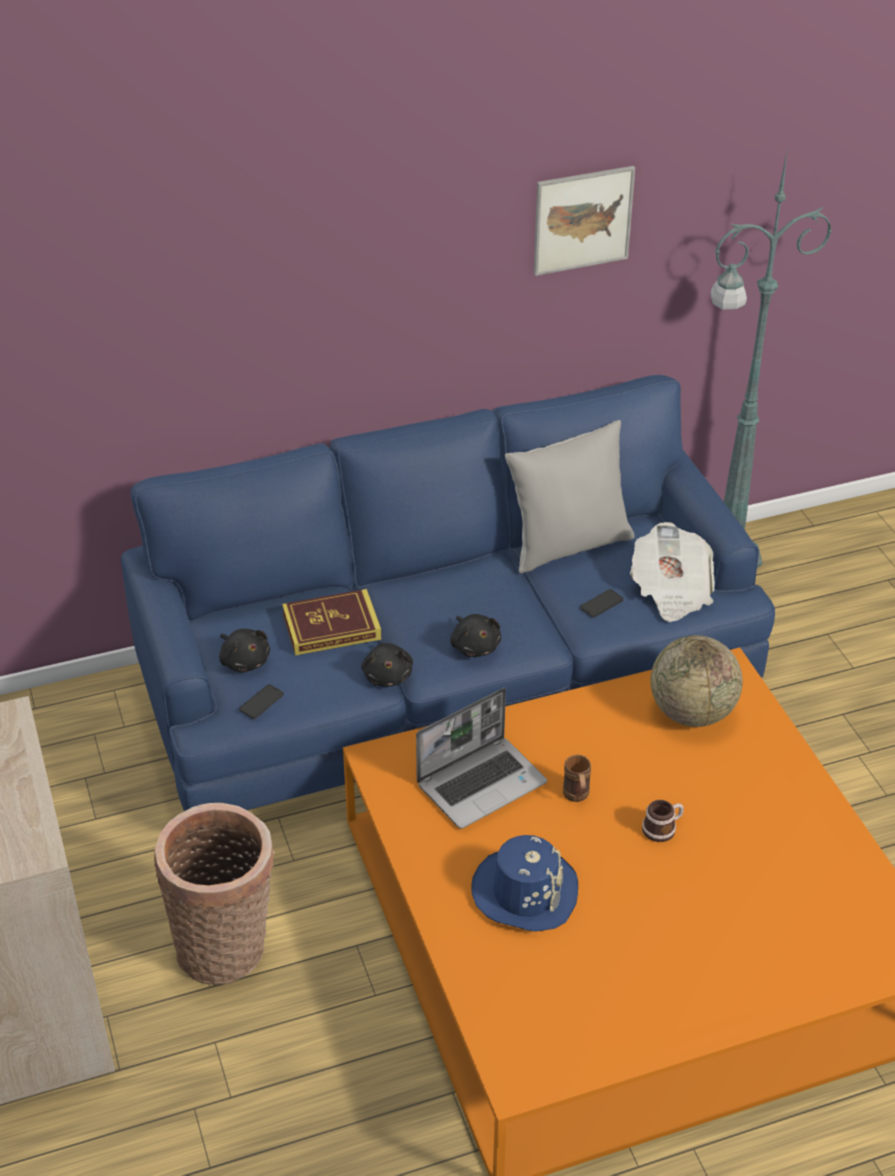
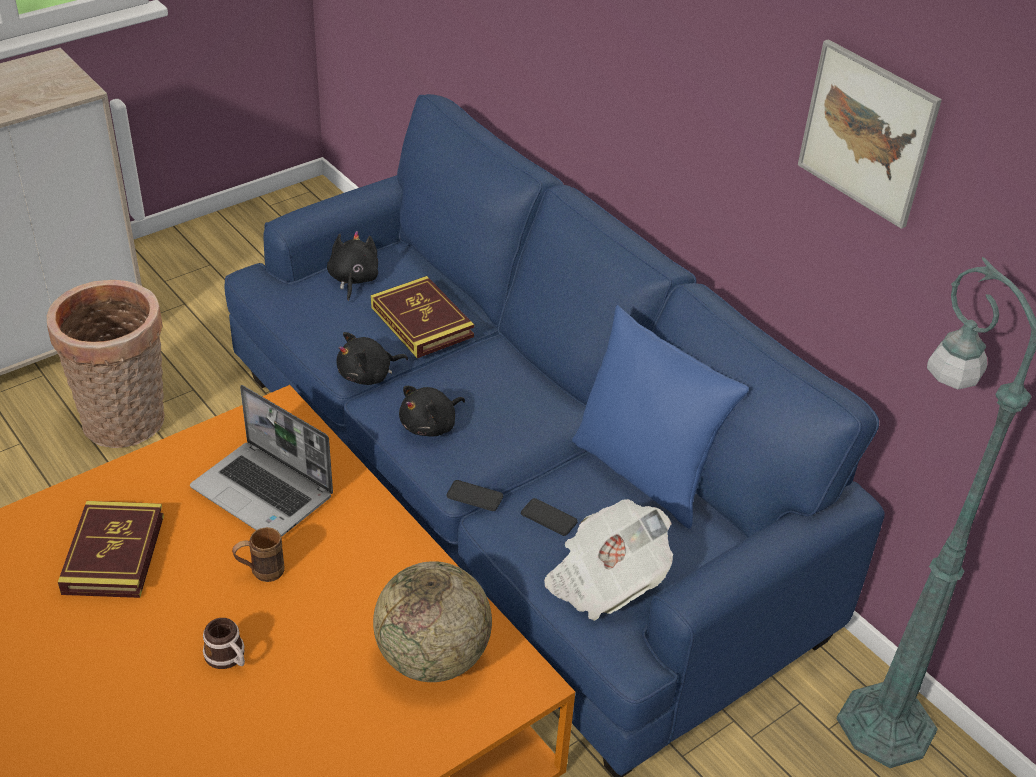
camera: 70 degrees right, 0 degrees up
(244, 661) = (353, 280): black plush toy -> black plush toy turned 150 degrees clockwise
(261, 702) = (297, 300): phone -> phone (474, 496)
(525, 891) = (114, 554): blue hat -> book
(568, 545) = (644, 473): grey pillow -> blue pillow

